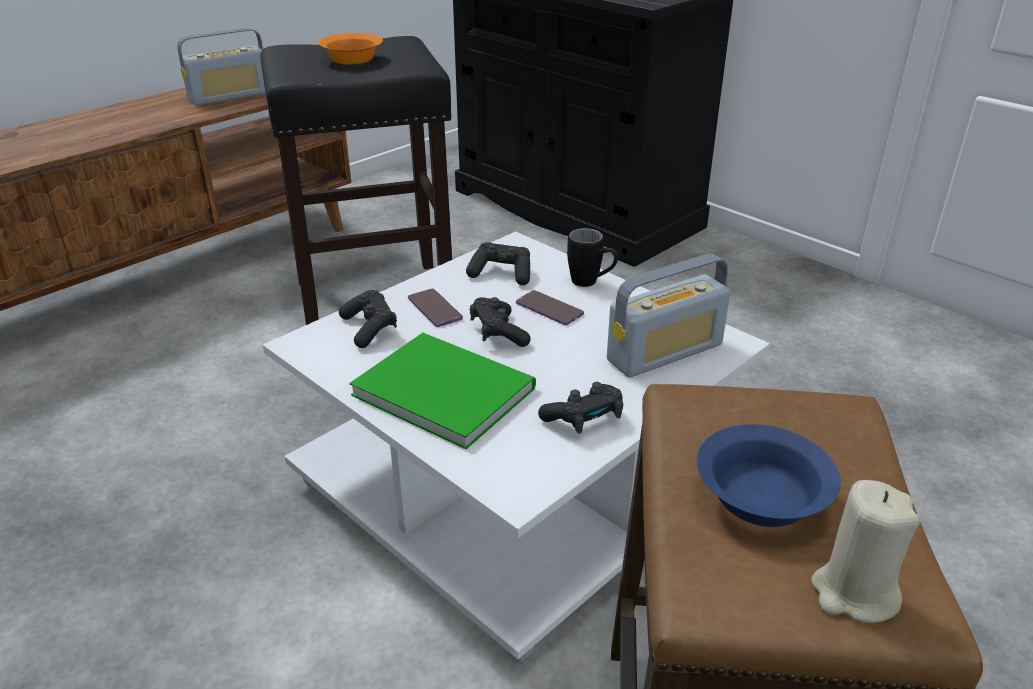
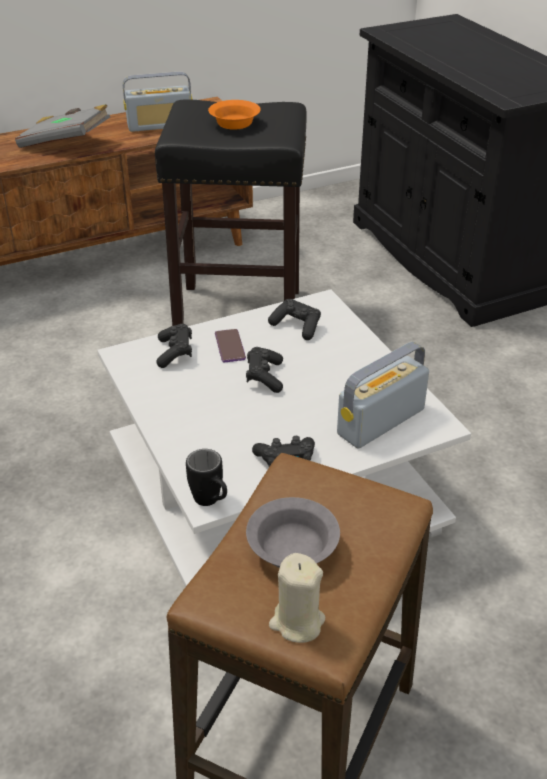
camera: 20 degrees right, 5 degrees up
(117, 125) = (66, 143): none -> grey book
(442, 388) = (200, 412): green book -> none
(549, 309) = (315, 365): phone -> none
(591, 283) = (362, 349): black mug -> black mug (211, 502)
(665, 352) = (381, 422): radio -> radio turned 150 degrees clockwise
(758, 496) = (291, 547): blue bowl -> grey bowl

